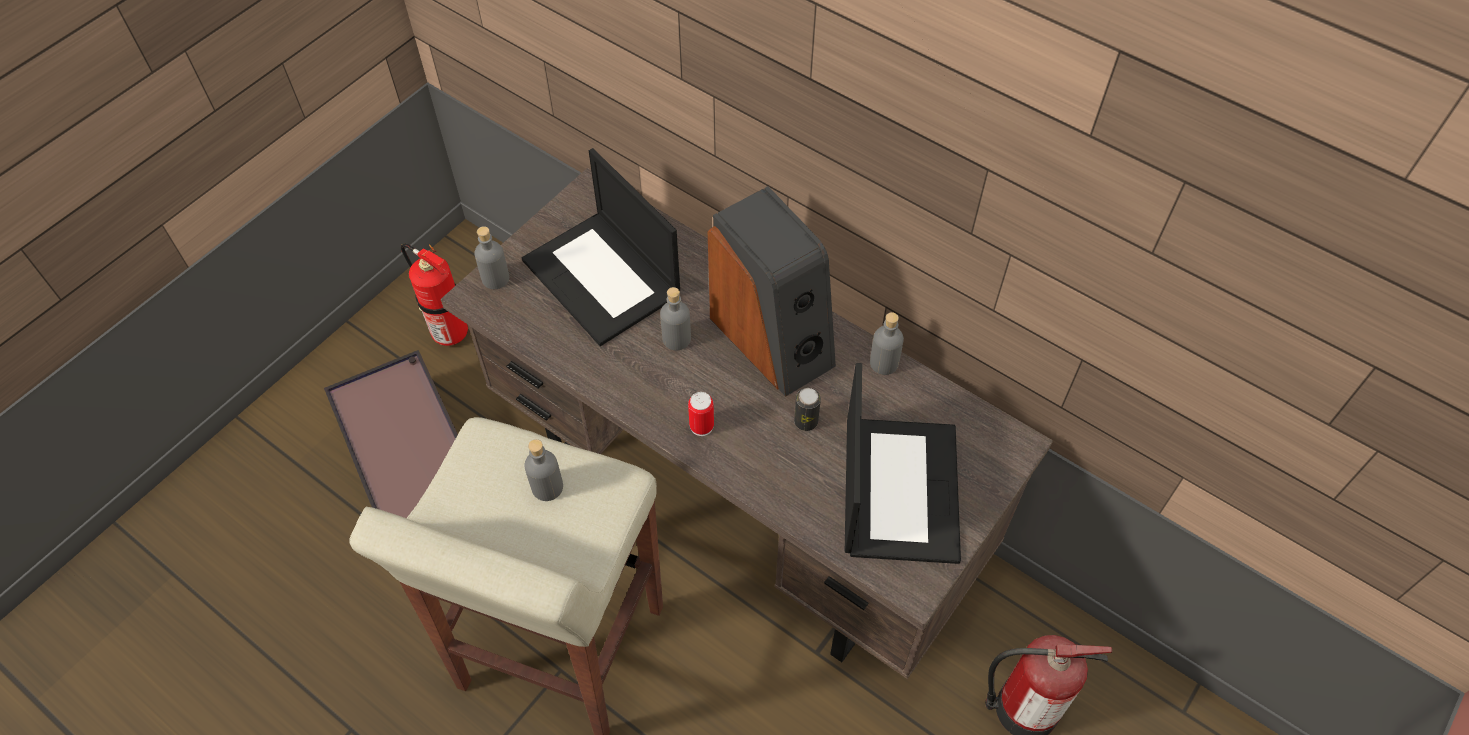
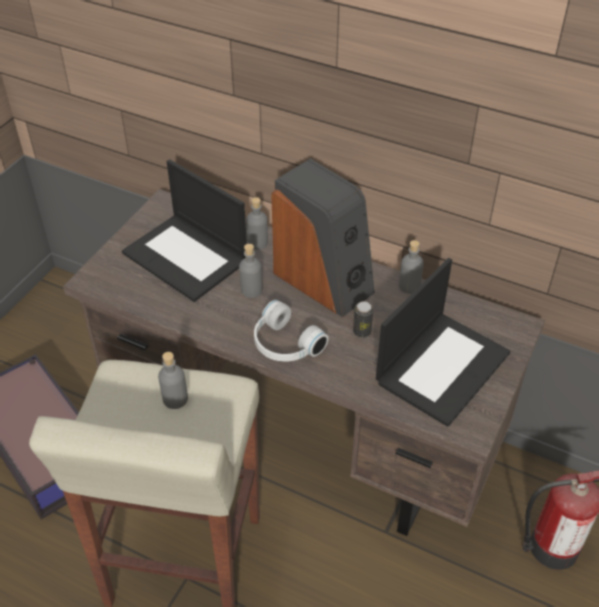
camera: 10 degrees left, 10 degrees down
(447, 332) = (53, 345): fire extinguisher -> none
(495, 278) = (103, 267): grey bottle -> grey bottle (257, 243)
(701, 426) = (284, 345): can -> white headphones
(898, 488) = (442, 366): laptop -> laptop turned 45 degrees clockwise

